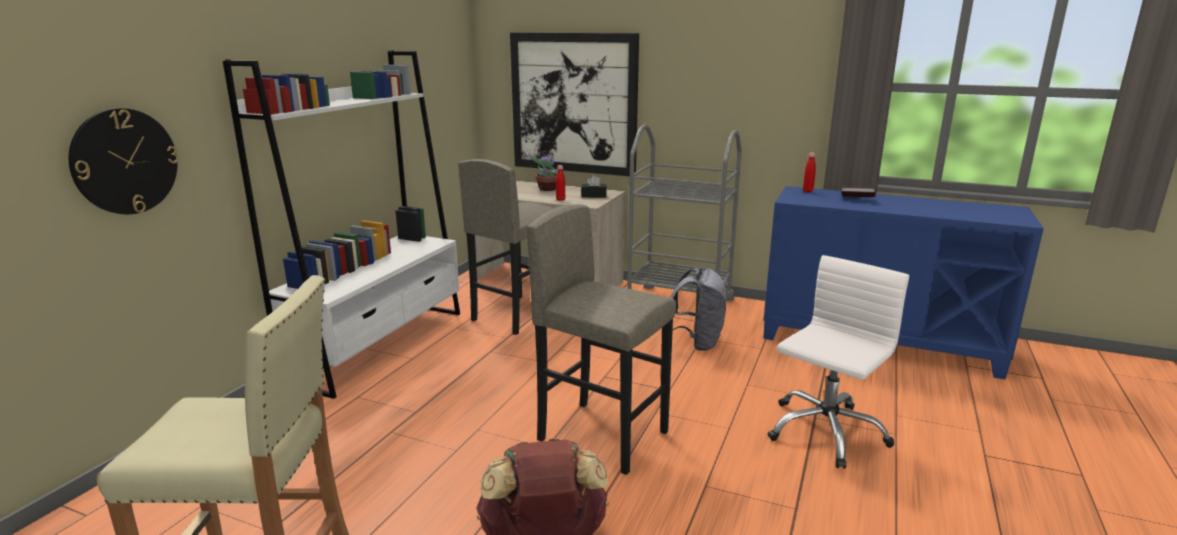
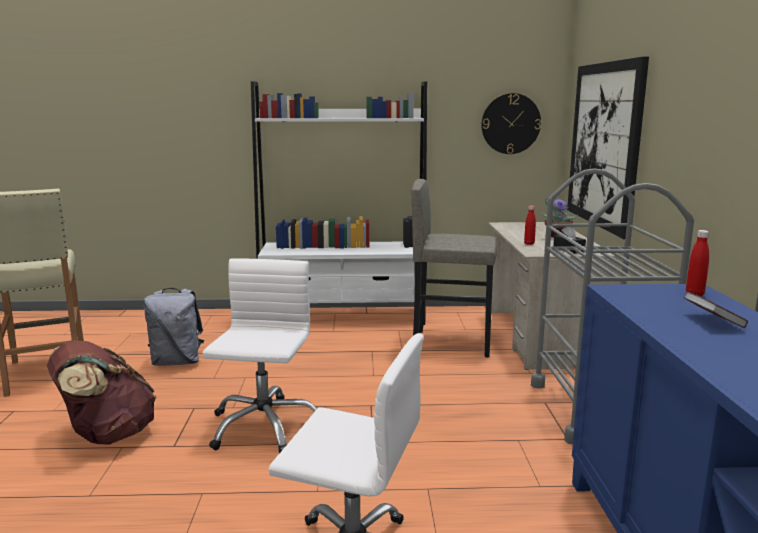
camera: 65 degrees right, 5 degrees down
(125, 161) = (186, 137): wall clock -> wall clock (510, 124)
(603, 435) = (263, 426): grey stool -> white office chair
(697, 342) = (502, 439): grey backpack -> grey backpack (177, 362)

